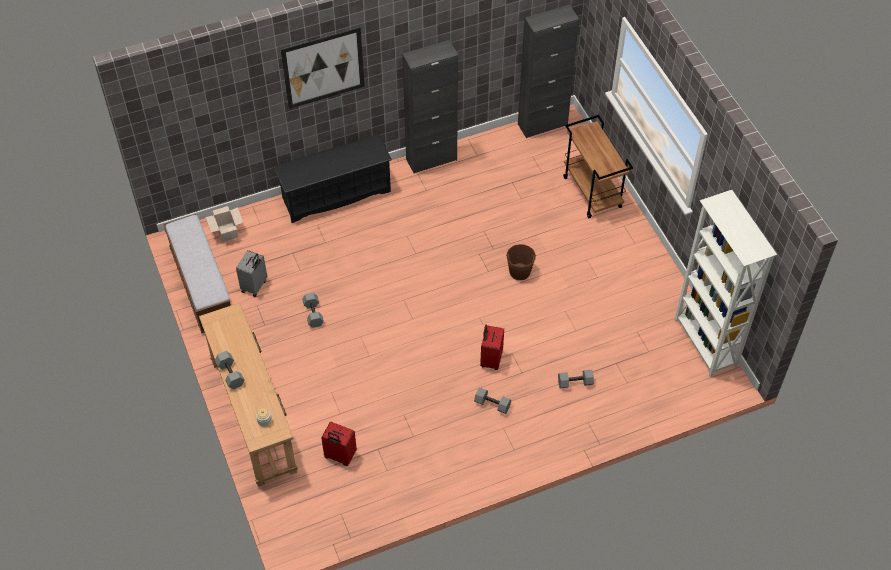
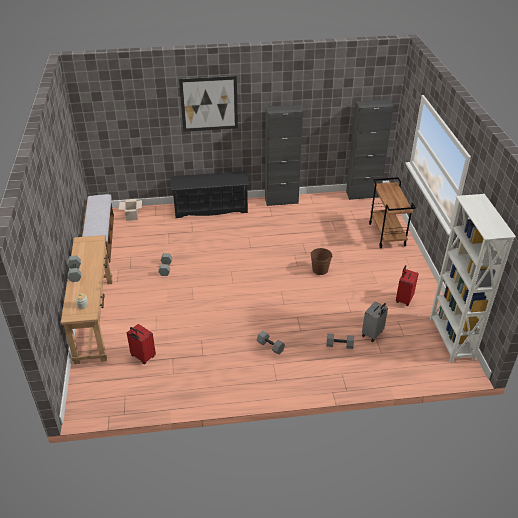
camera: 15 degrees right, 15 degrees down
(255, 286) = (134, 246): grey suitcase -> grey suitcase (373, 334)
(490, 359) = (279, 318): red suitcase -> red suitcase (403, 299)

